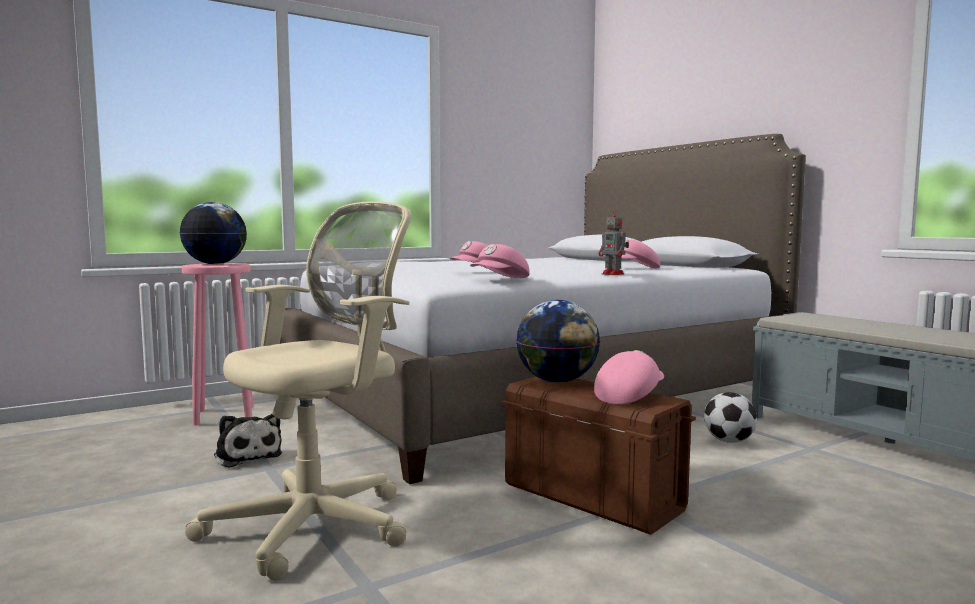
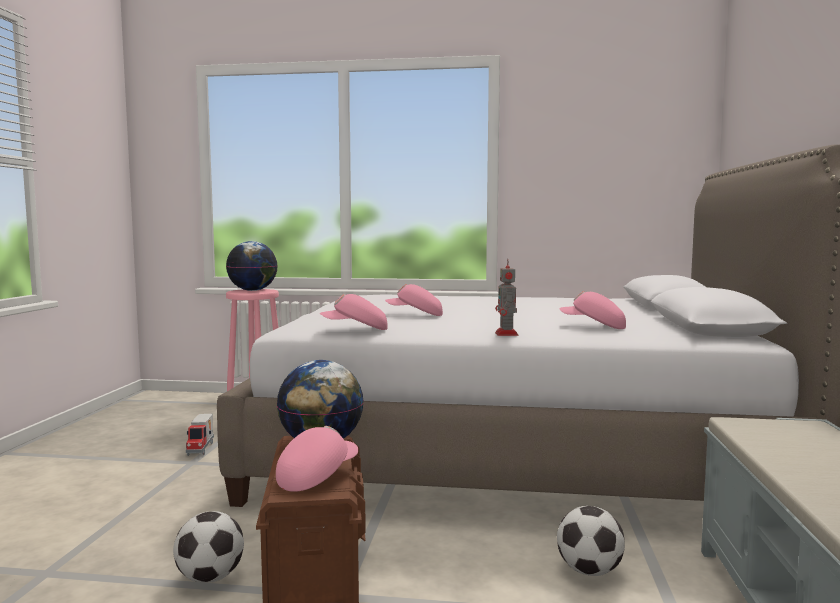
camera: 40 degrees right, 0 degrees up
(247, 456) = (202, 449): plush toy -> toy truck
(319, 524) = (123, 516): beige office chair -> none
(528, 529) = (210, 578): none -> football
(629, 396) = (317, 477): pink cap -> pink cap turned 45 degrees counterclockwise

